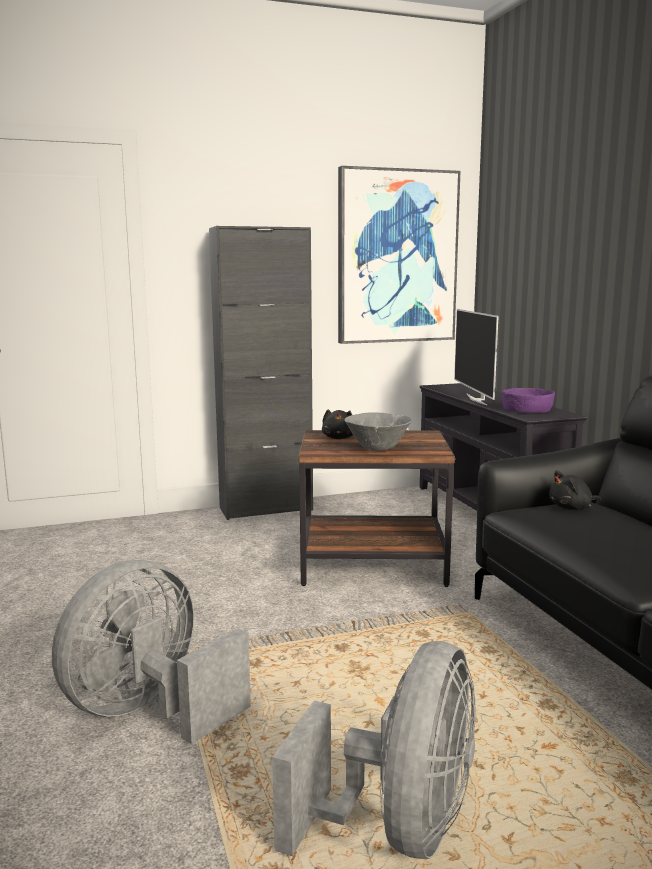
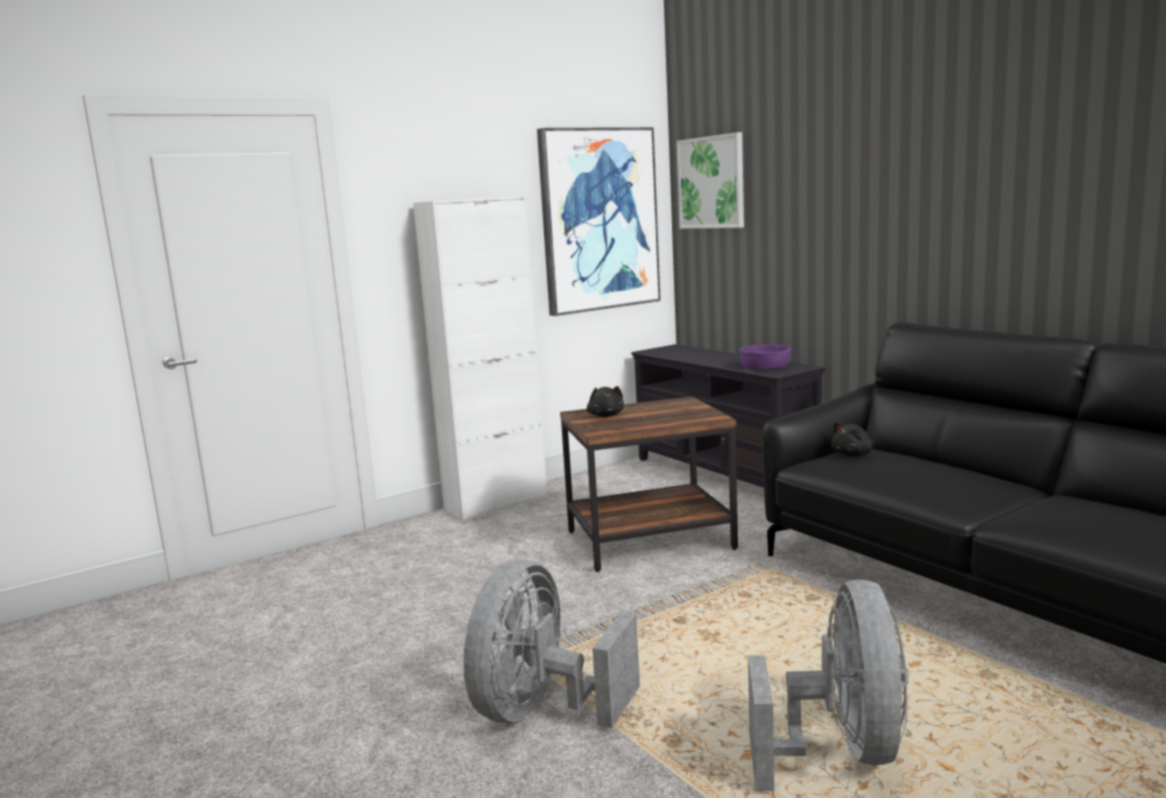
camera: 15 degrees left, 0 degrees up
(266, 509) = (496, 503): black cabinet -> white cabinet
(378, 449) = (657, 422): grey bowl -> none
(477, 399) = (707, 361): television -> none
(508, 226) = (711, 182): none -> picture

